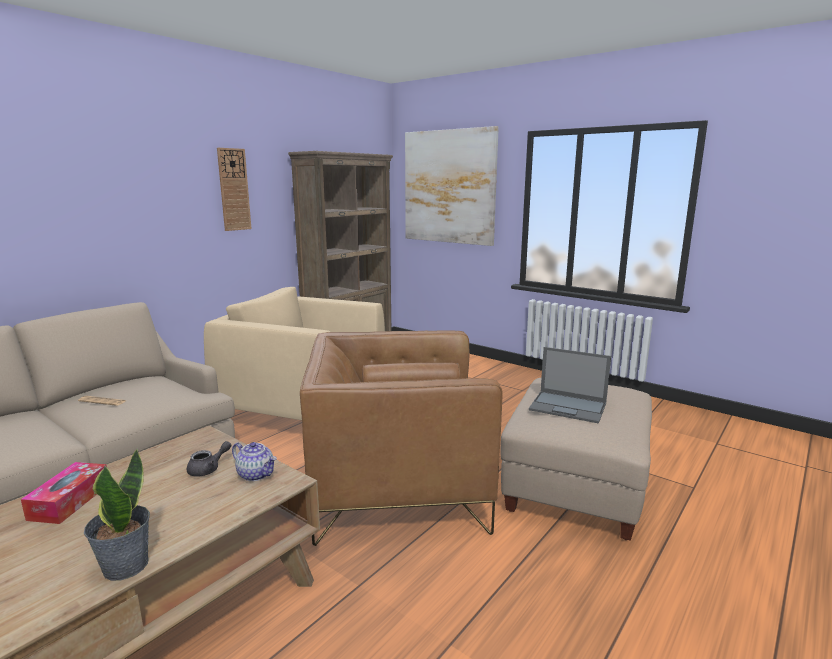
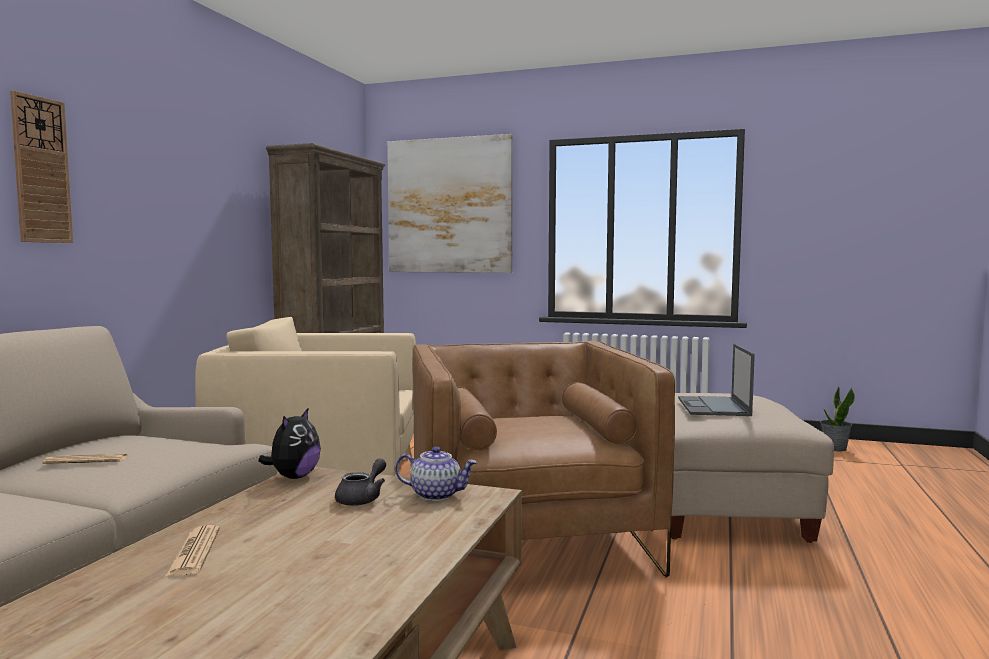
camera: 20 degrees left, 10 degrees down
(70, 501) = (194, 552): tissue box -> newspaper
(125, 566) = (385, 590): potted plant -> potted plant (834, 448)
(193, 438) = (294, 477): none -> plush toy
(234, 189) = (203, 185): wall clock -> wall clock (41, 170)
(397, 488) = (527, 539): brown armchair -> brown armchair turned 105 degrees clockwise
(569, 407) = (713, 407): laptop -> laptop turned 90 degrees clockwise

